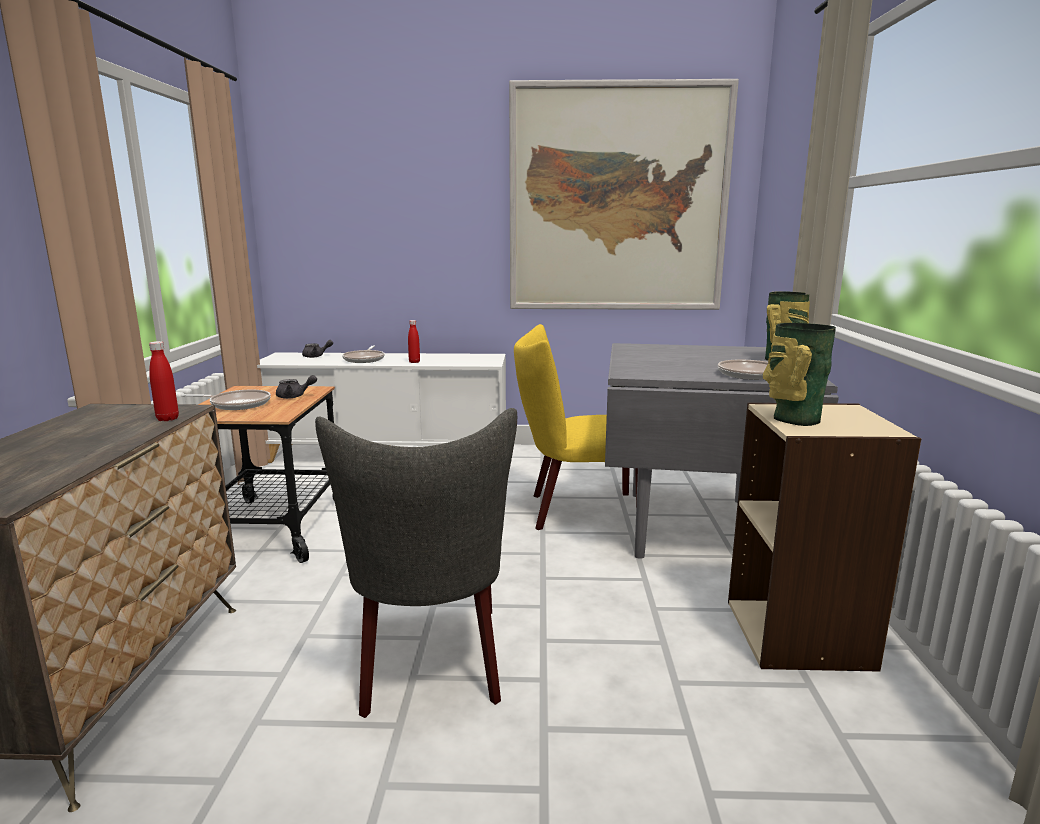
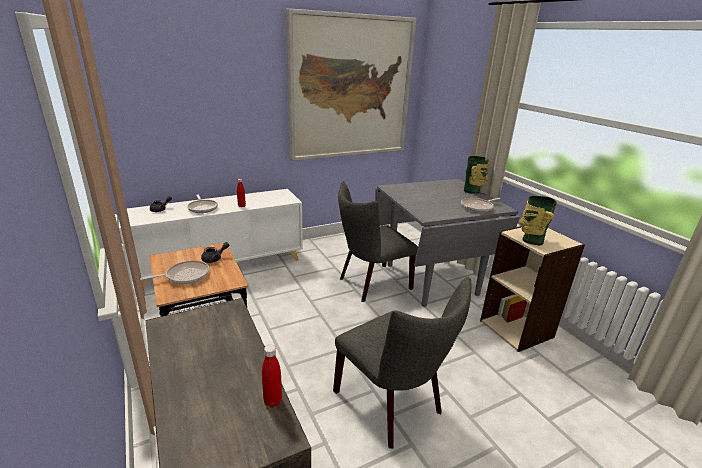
camera: 30 degrees left, 10 degrees up
(167, 419) = (238, 321): red bottle -> red bottle (273, 401)
(576, 511) = (371, 284): yellow chair -> grey chair

